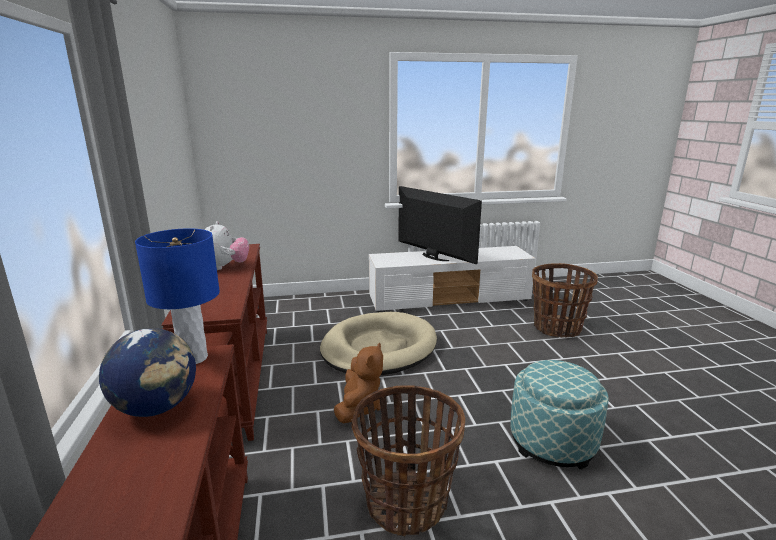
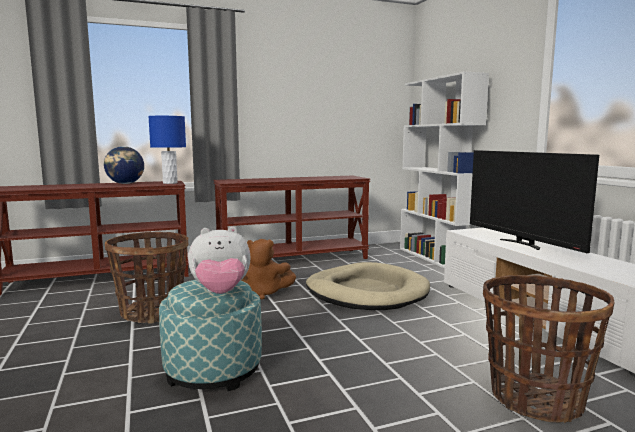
camera: 80 degrees right, 10 degrees down
(226, 267) = (308, 178): plush toy -> plush toy (221, 293)
(294, 301) = (436, 258): none -> white bookcase
(433, 257) = (522, 244): television -> television turned 120 degrees clockwise

